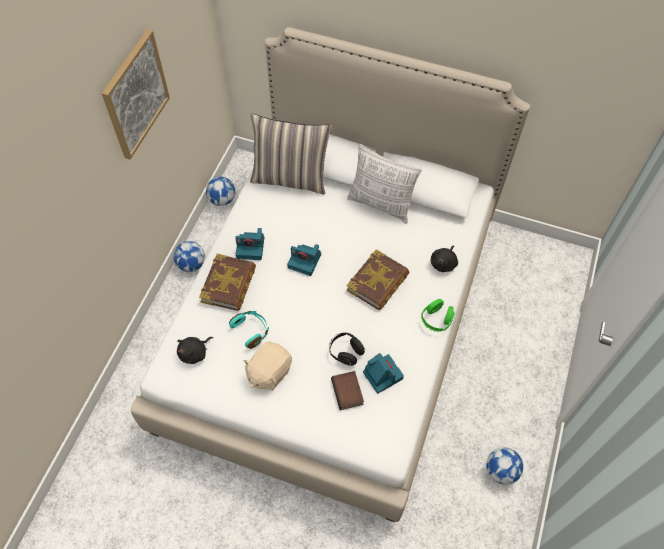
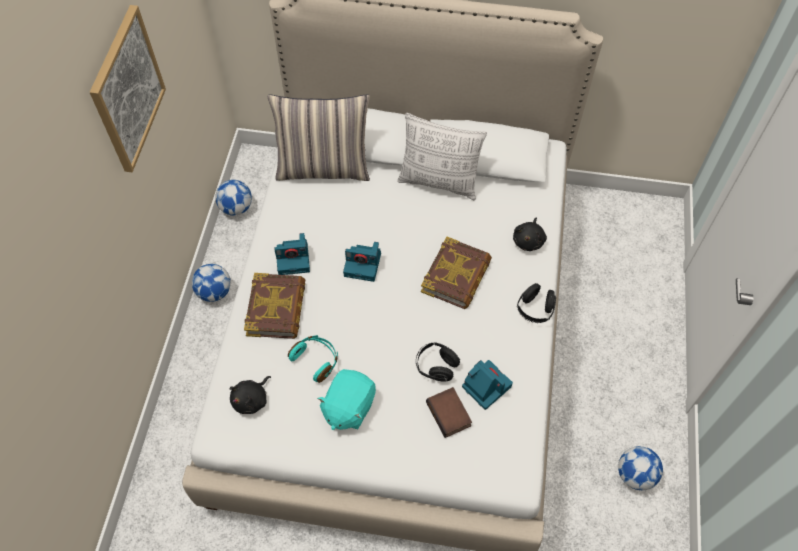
camera: 10 degrees left, 0 degrees up
(269, 372) = (348, 407): beige plush toy -> turquoise plush toy
(436, 320) = (535, 309): green headphones -> black headphones

